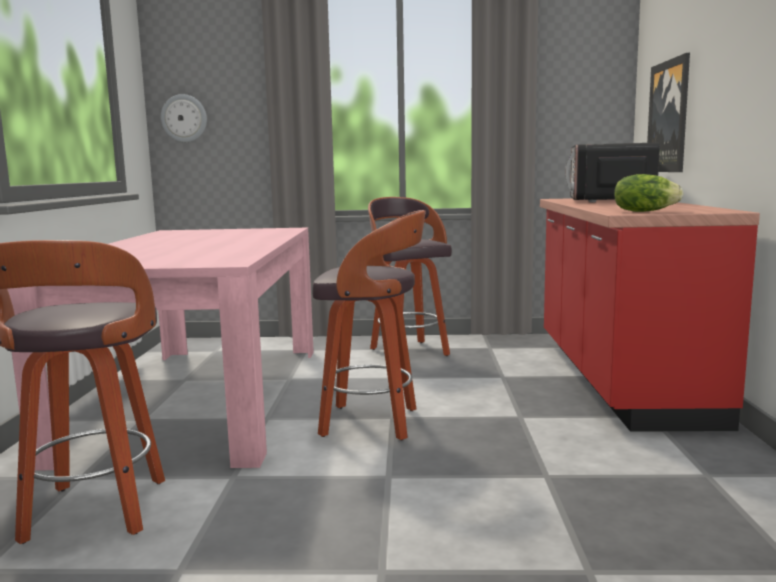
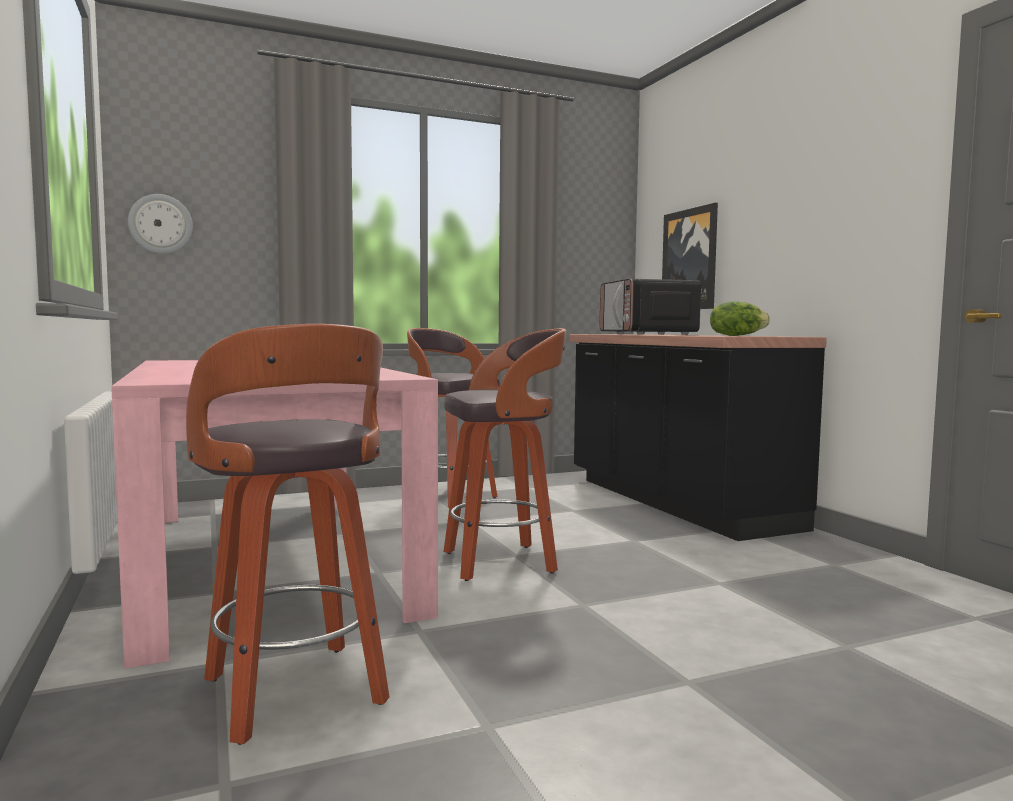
camera: 25 degrees left, 5 degrees down
(618, 379) = (674, 503): red counter -> black counter

